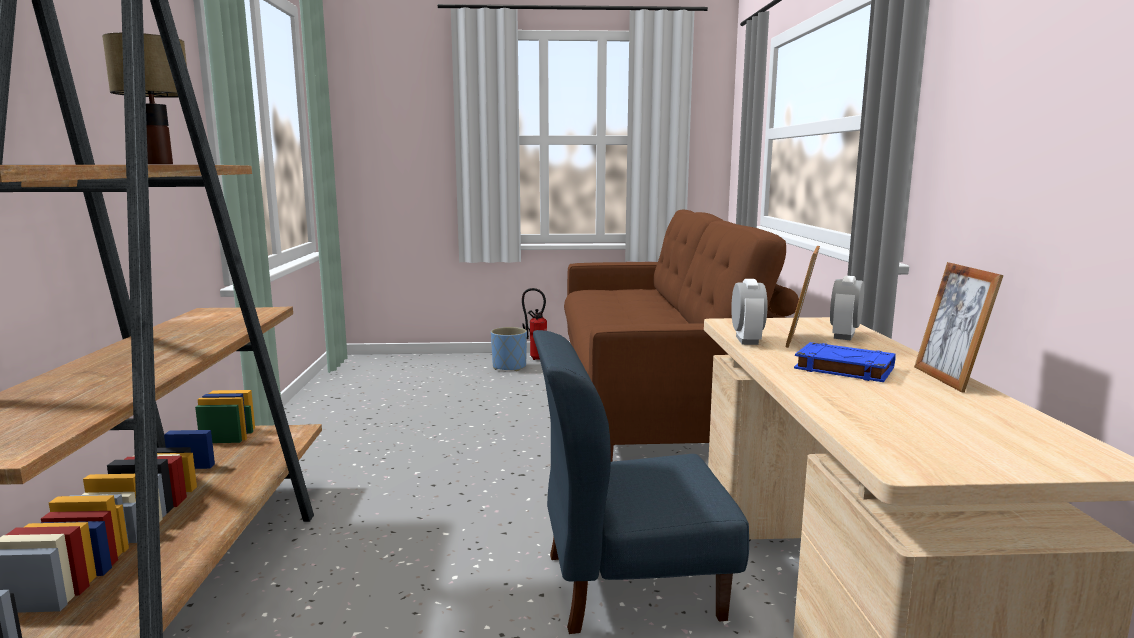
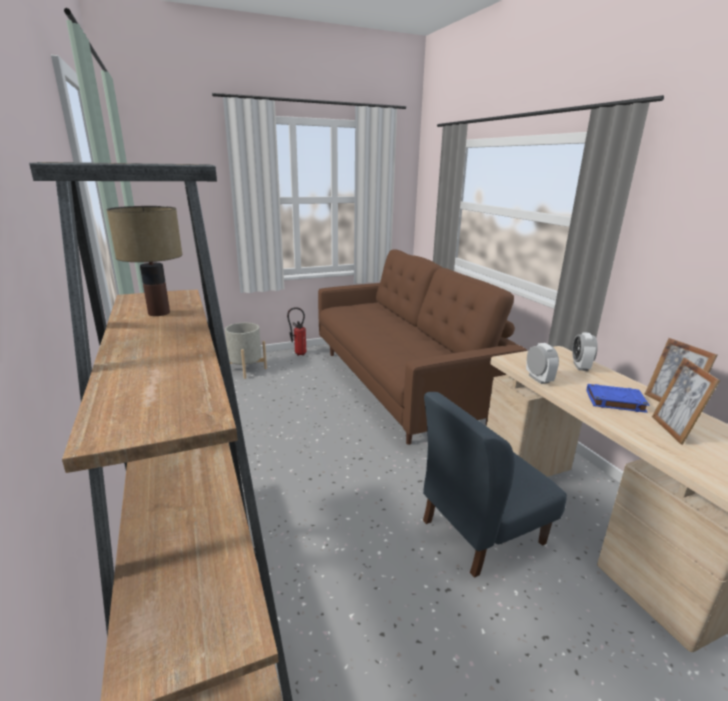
camera: 20 degrees left, 10 degrees up
(451, 367) = (245, 369): none -> grey planter
(509, 367) = (286, 364): blue planter -> none
(799, 340) = (564, 375): picture frame -> picture frame (673, 430)

